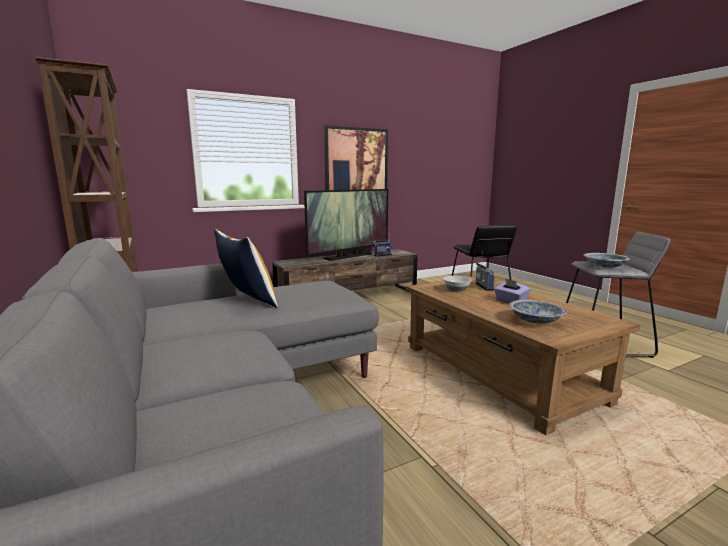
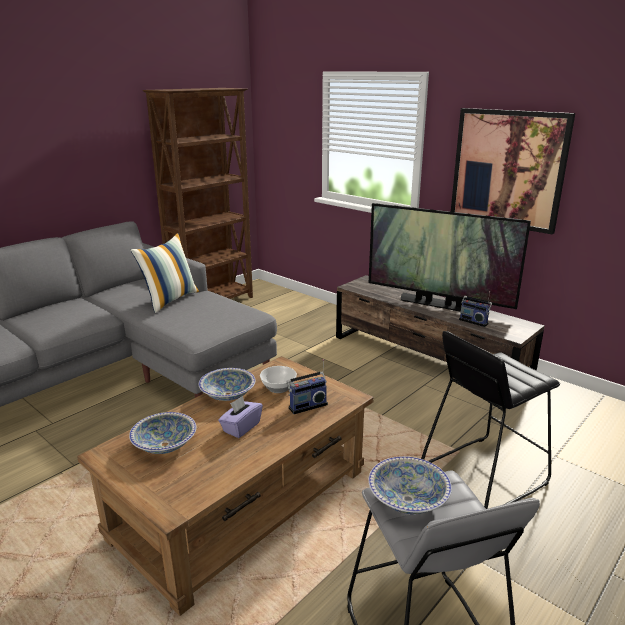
camera: 70 degrees right, 10 degrees up
(461, 301) = (228, 394): none -> bowl

